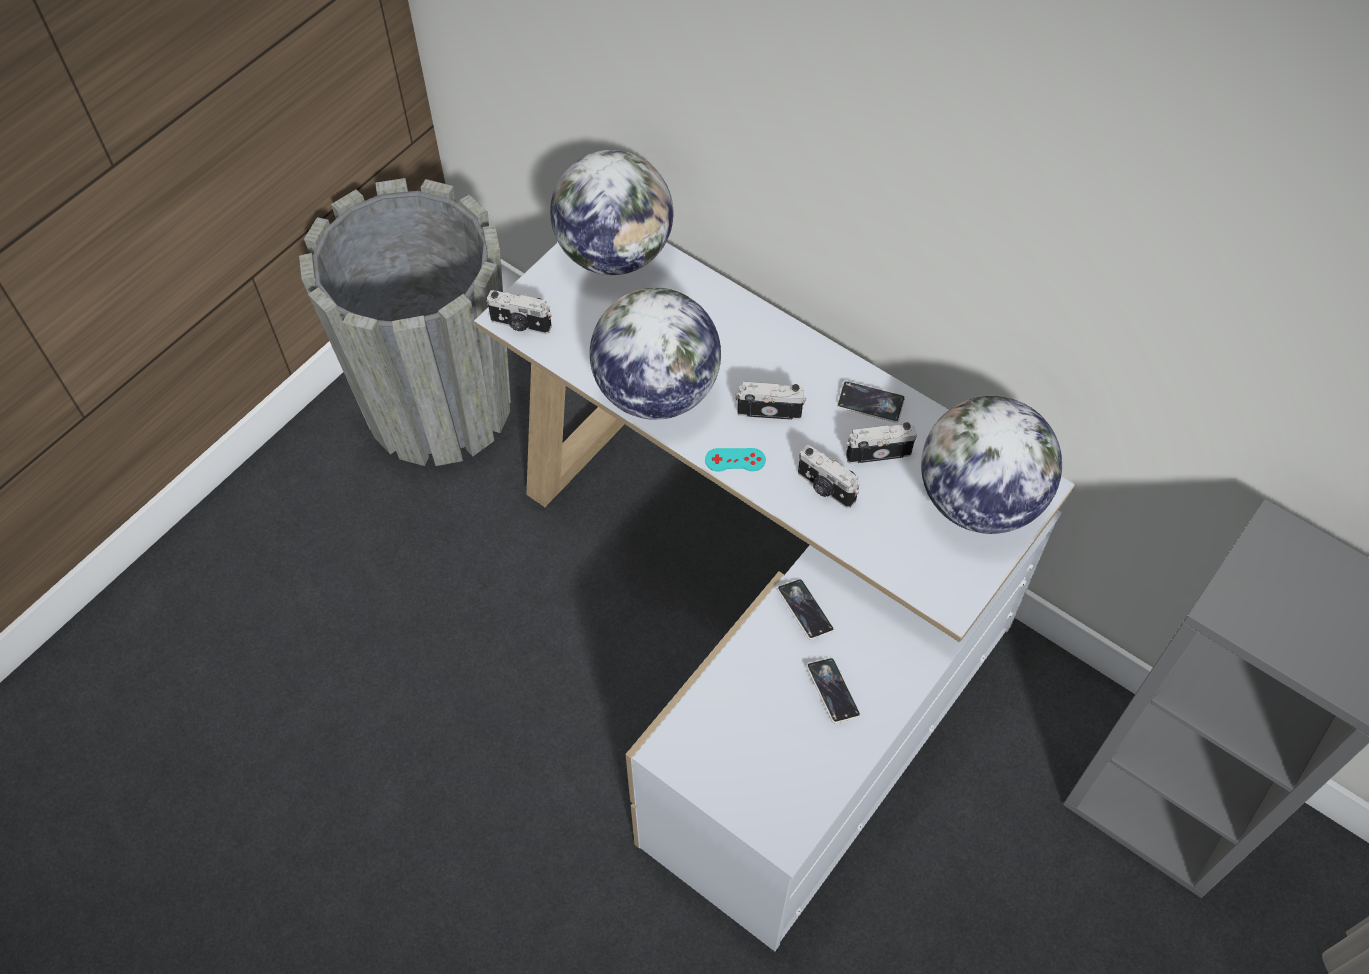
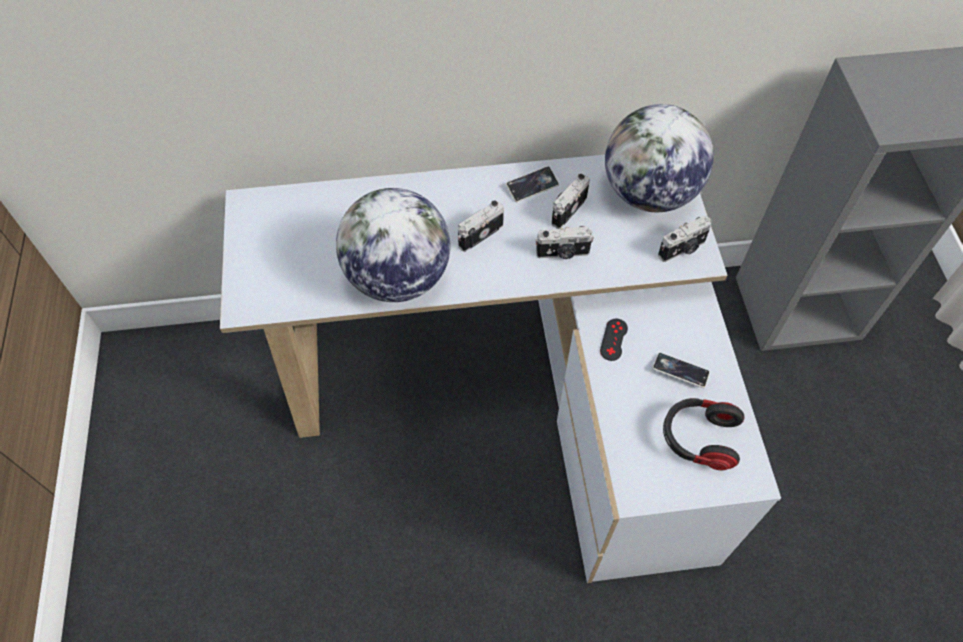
camera: 45 degrees left, 0 degrees up
(438, 406) = (179, 431): grey planter -> none
(520, 325) = (258, 306): camera -> camera (682, 249)
(614, 253) = (272, 213): globe -> none
(735, 460) = (493, 279): turquoise game controller -> none
(778, 761) = (698, 439): none -> headphones
(804, 611) = (613, 339): phone -> black game controller

